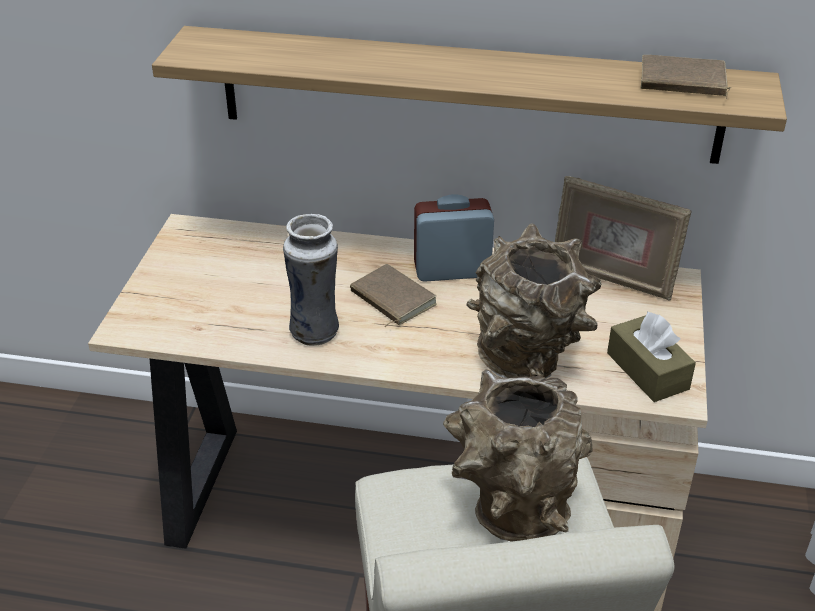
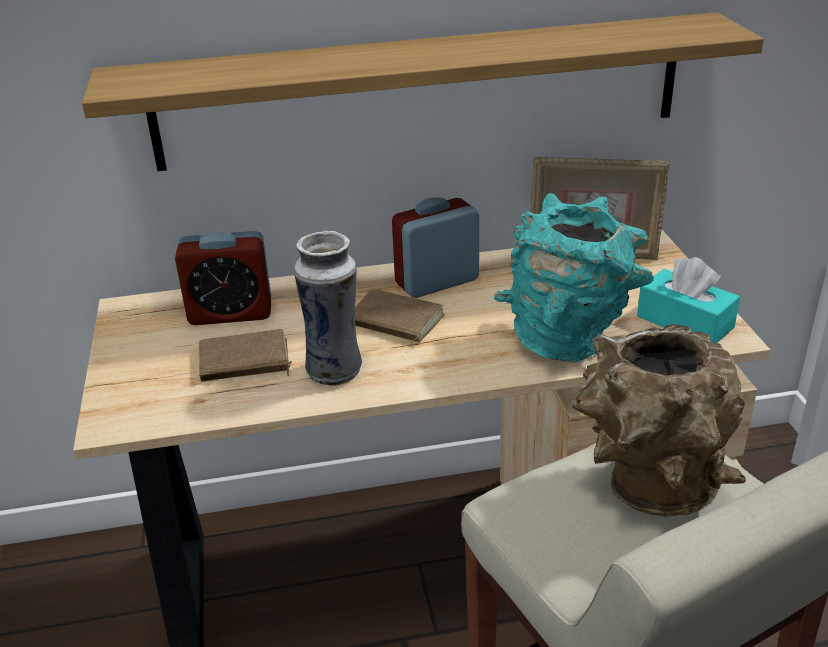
camera: 20 degrees left, 5 degrees down
(264, 254) = (230, 313): none -> alarm clock
(529, 359) = (569, 340): brown vase -> turquoise vase
(647, 371) = (685, 322): brown tissue box -> turquoise tissue box
(682, 82) = (645, 30): brown book -> brown book (244, 362)

